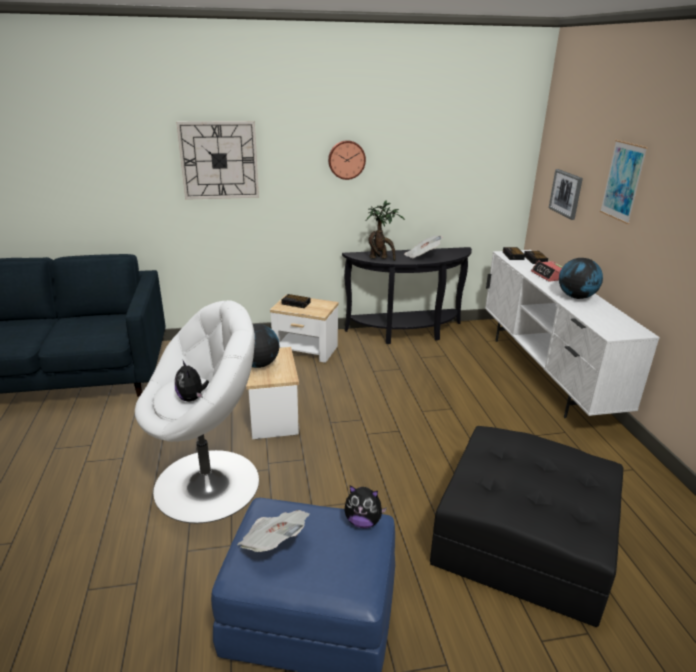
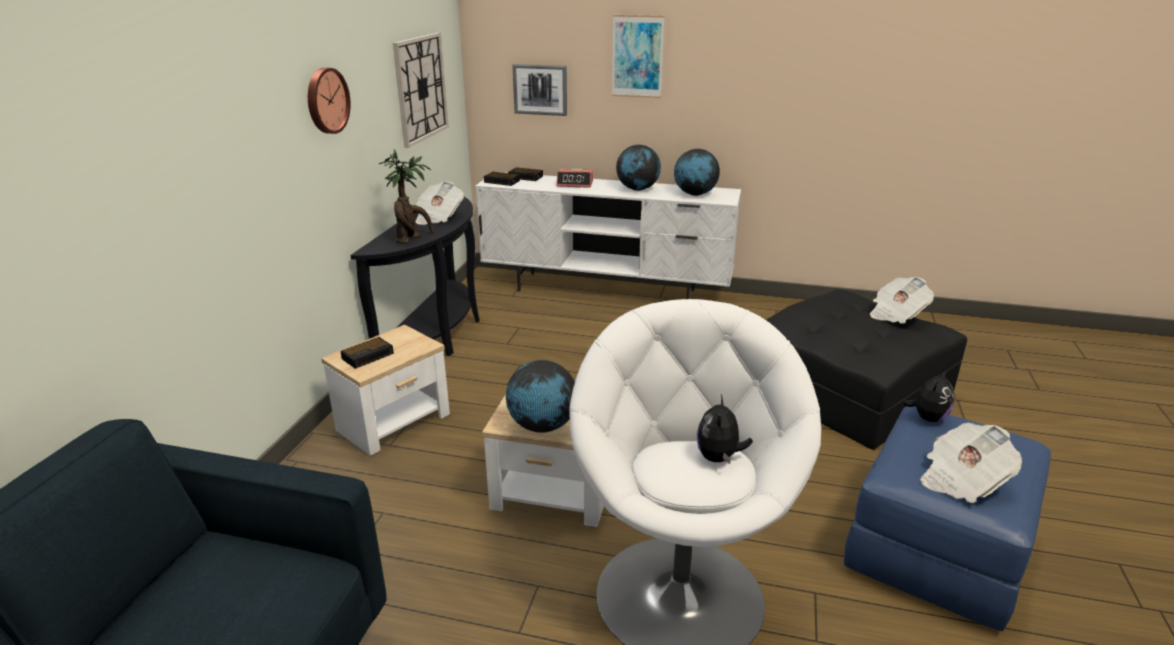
camera: 65 degrees left, 0 degrees up
(192, 398) = (719, 458): plush toy -> plush toy turned 105 degrees clockwise
(219, 160) = (171, 148): wall clock -> wall clock (421, 88)
(588, 502) = (896, 314): none -> newspaper
(604, 319) = (695, 194): none -> globe

